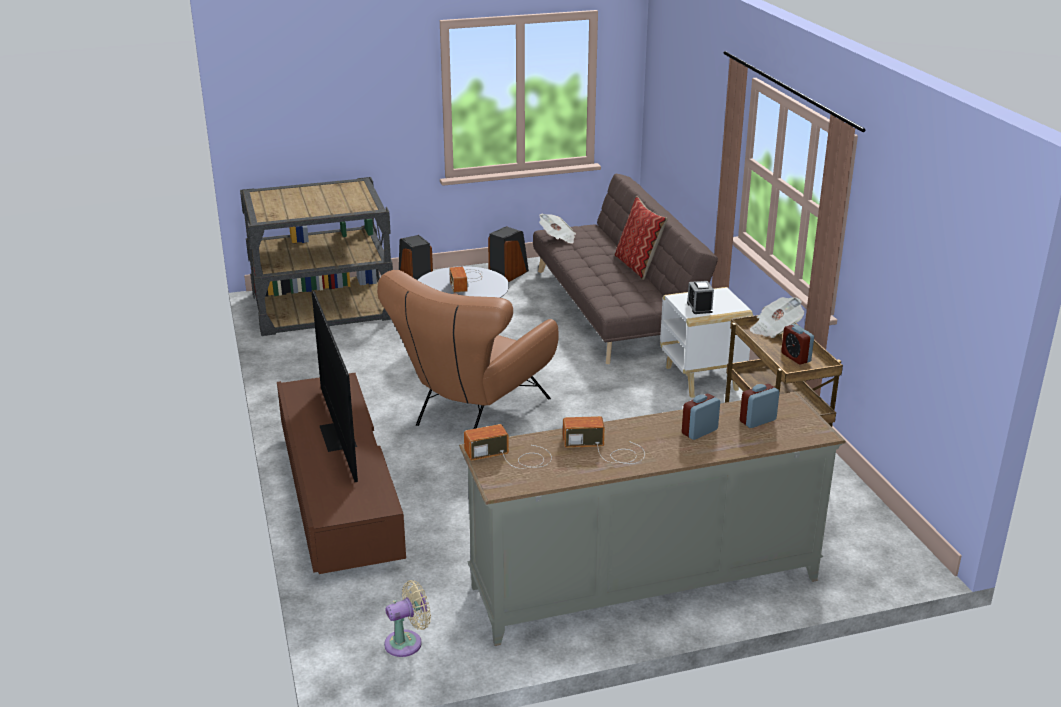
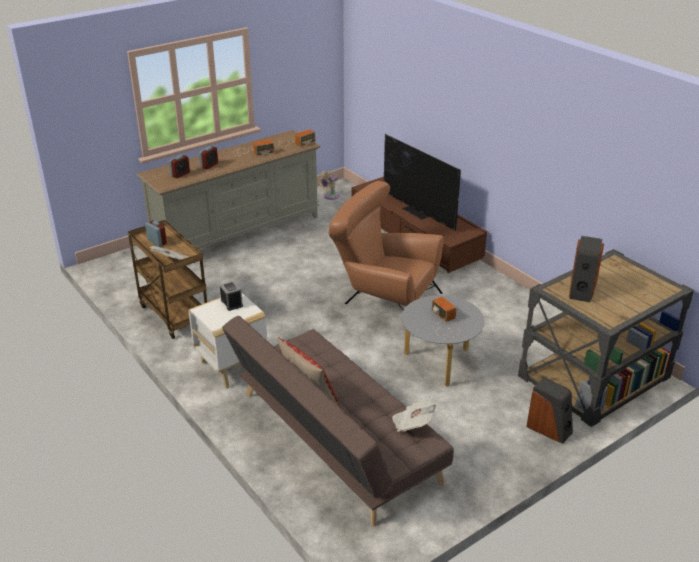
camera: 160 degrees right, 5 degrees up
(471, 413) = (383, 301): brown armchair -> brown armchair turned 75 degrees counterclockwise
(509, 274) = (471, 469): speaker -> speaker (582, 289)

